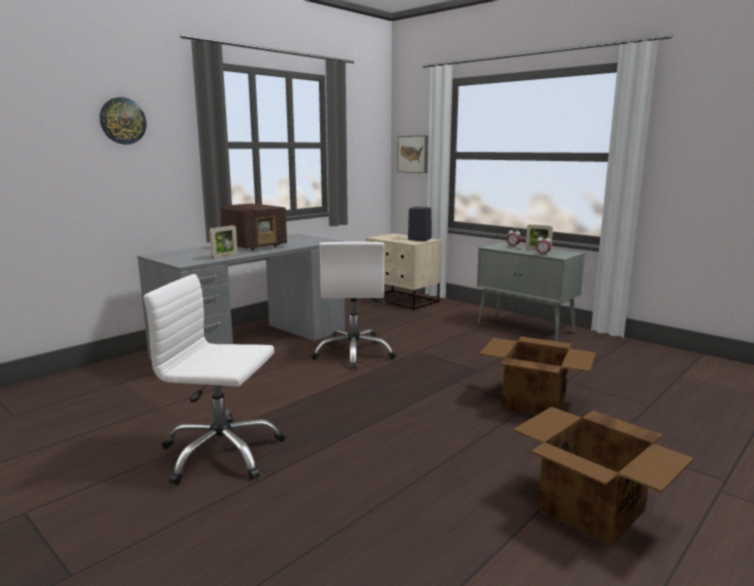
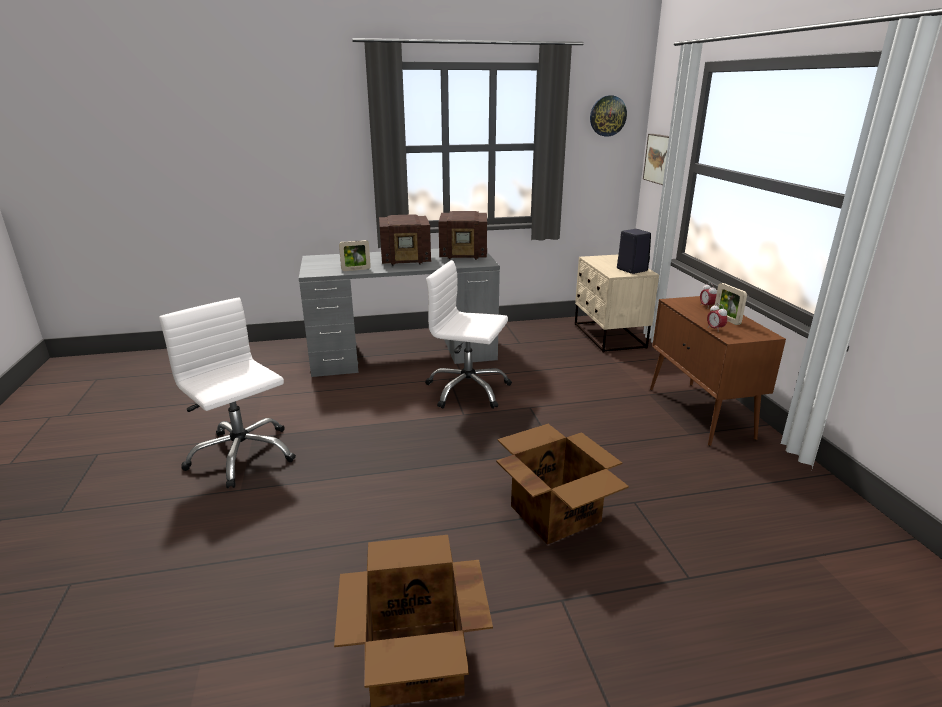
camera: 35 degrees right, 10 degrees up
(122, 121) = (301, 129): wall clock -> wall clock (607, 116)
(298, 239) = (464, 255): none -> radio
(354, 354) = (467, 390): white office chair -> white office chair turned 75 degrees clockwise
(525, 328) = (700, 413): grey cabinet -> brown cabinet

